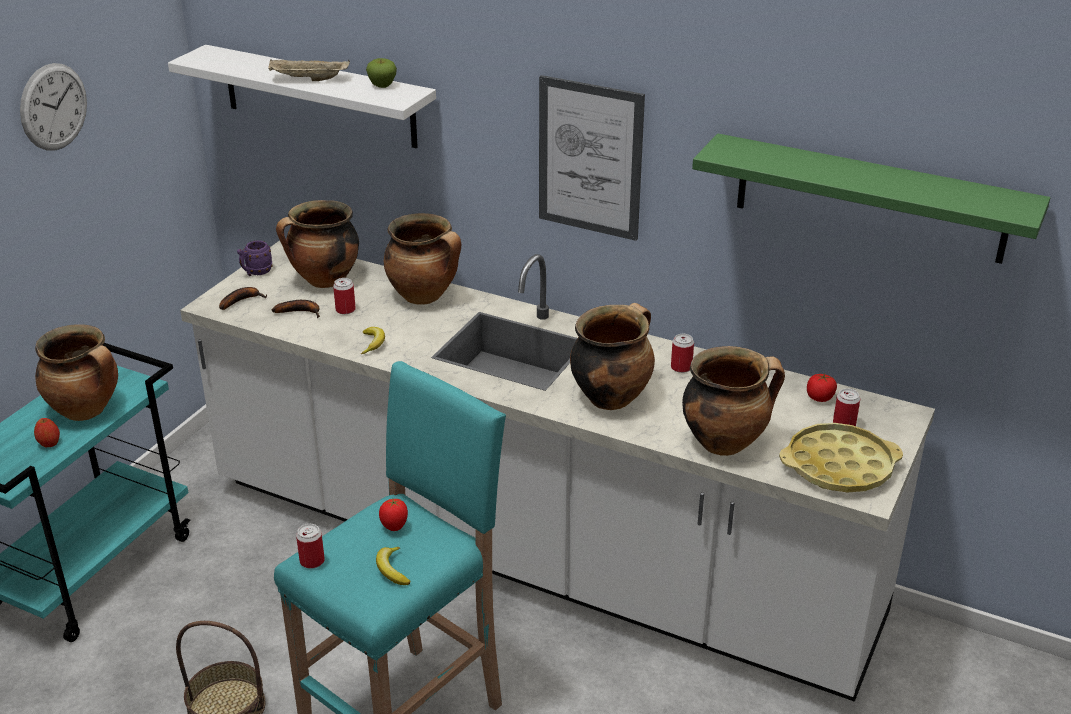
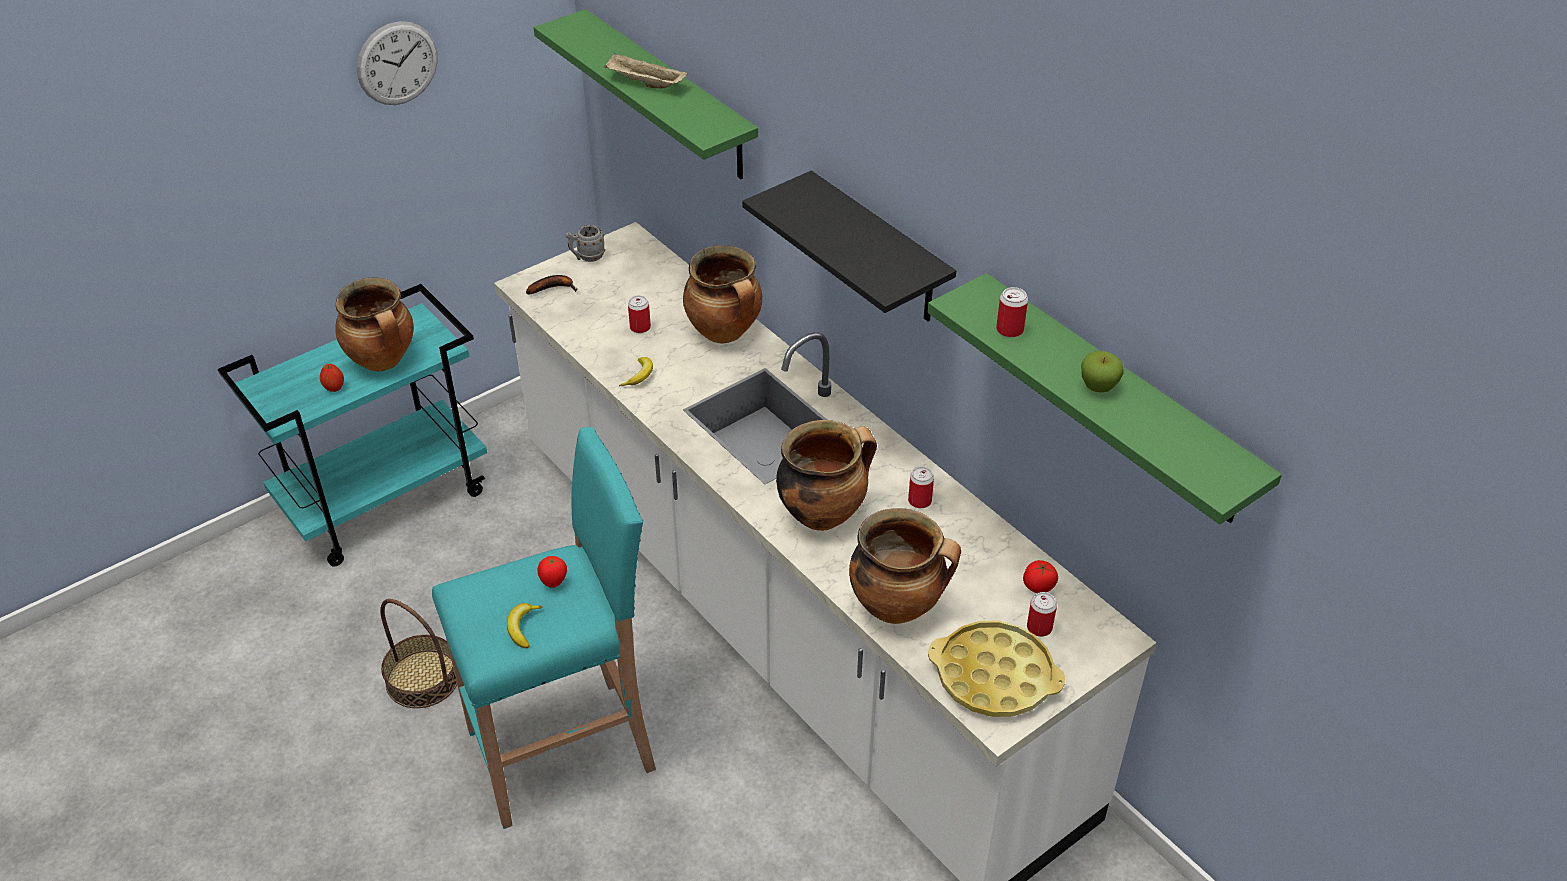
camera: 25 degrees right, 10 degrees up
(256, 272) = (586, 257): purple mug -> grey mug
(301, 312) = (598, 317): banana -> none
(312, 561) = (462, 593): can -> can (1009, 330)
(319, 96) = (668, 95): white shelf -> green shelf
(324, 281) = (643, 286): cooking pot -> none
(382, 86) = (708, 110): apple -> apple (1098, 387)
(590, 158) = (879, 250): picture -> black shelf

